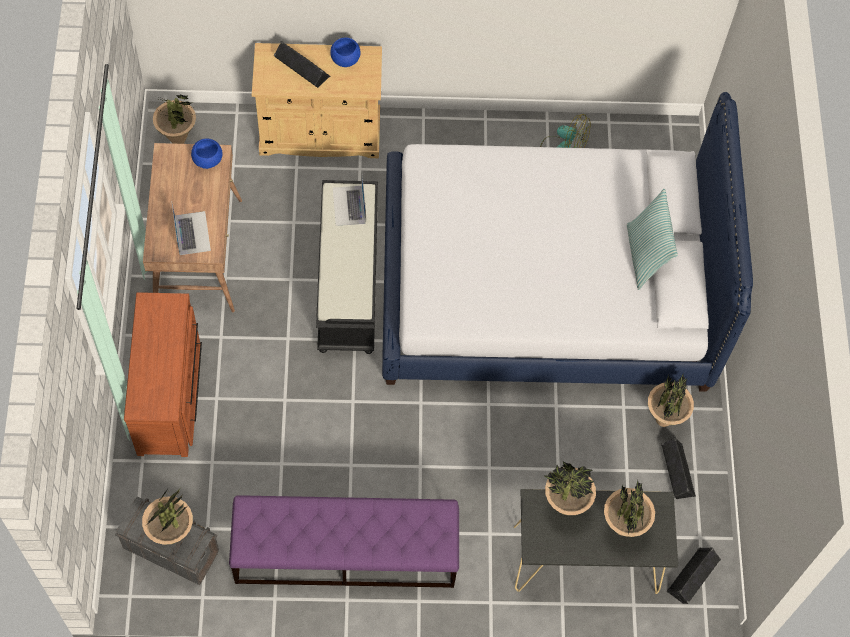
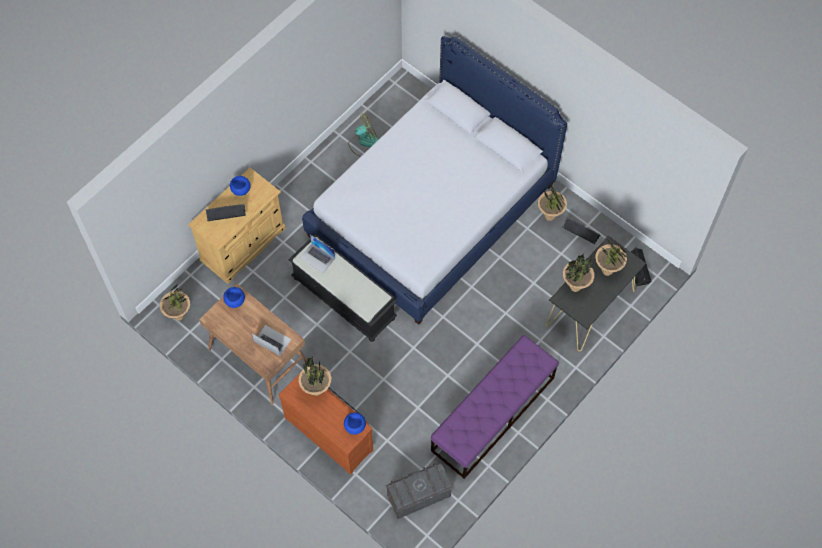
camera: 45 degrees left, 0 degrees up
(165, 400) = (355, 426): none -> blue bowl
(172, 535) = (424, 482): potted plant -> potted plant (316, 390)
(645, 256) = (478, 147): pillow -> none

